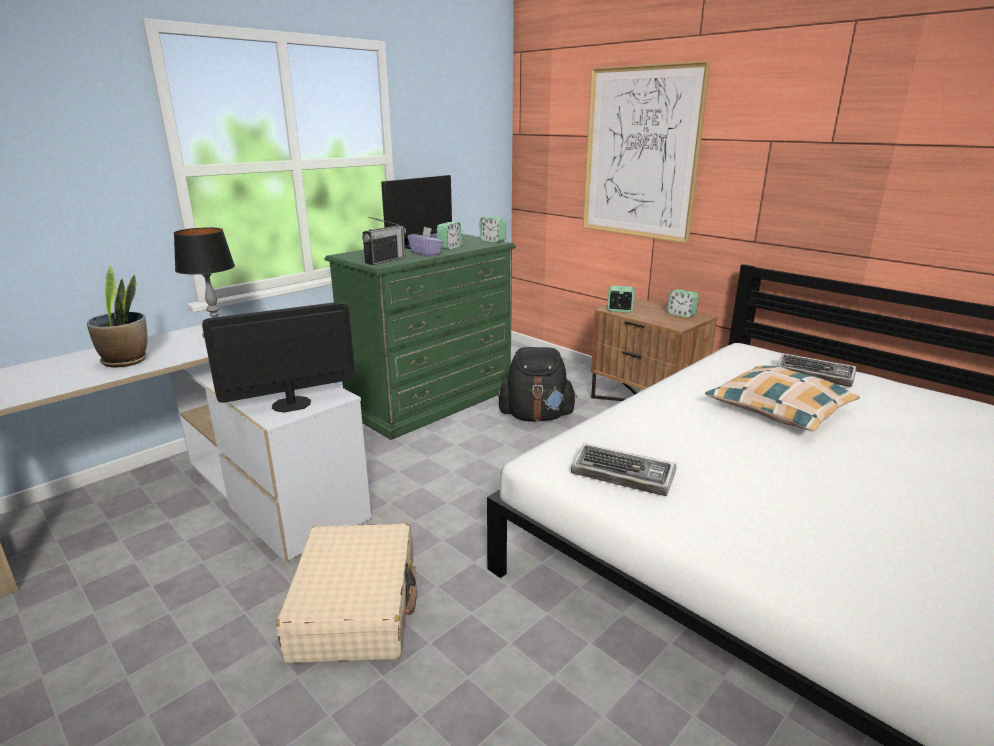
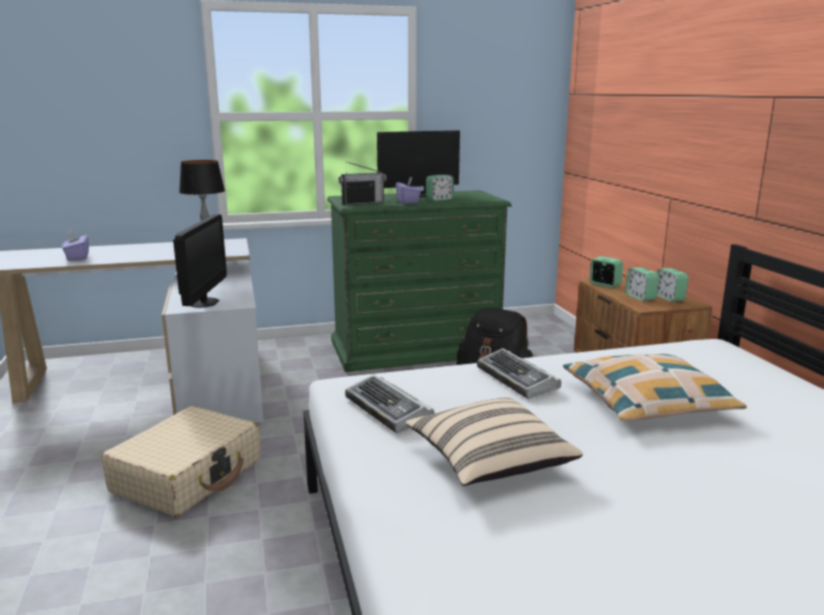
camera: 30 degrees right, 5 degrees down
(53, 379) = (77, 257): none -> purple tissue box
(126, 360) = (130, 254): potted plant -> none
(291, 404) = (204, 302): monitor -> monitor turned 90 degrees clockwise
(492, 241) = (492, 198): alarm clock -> alarm clock (640, 297)
(640, 154) = (661, 113): picture -> none
(766, 499) = (489, 462): none -> beige pillow
(815, 375) = (756, 383): keyboard -> keyboard (518, 380)

